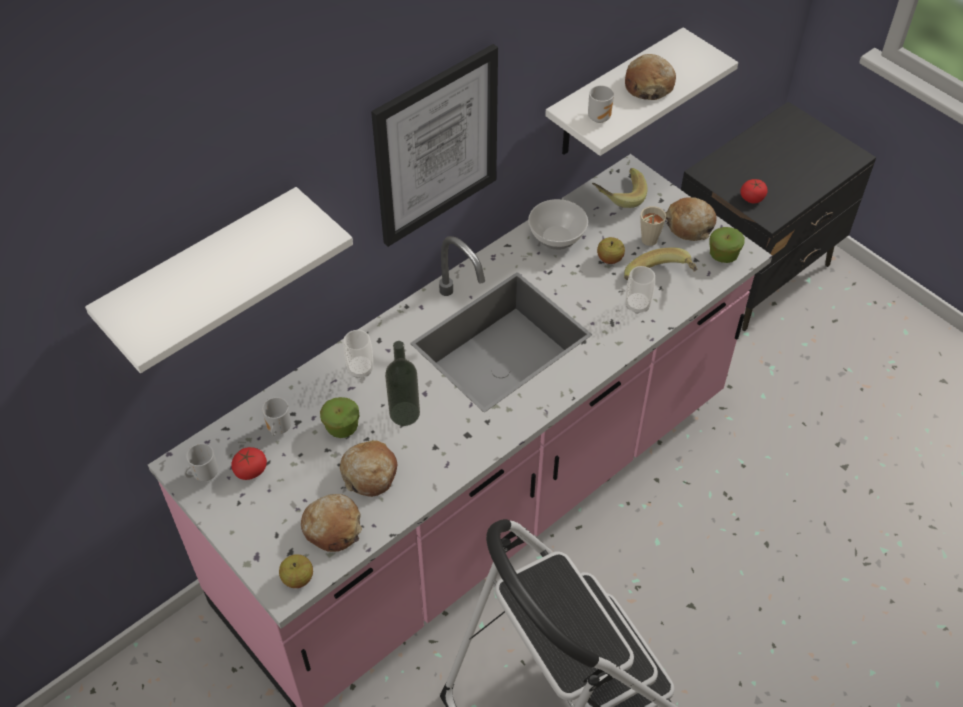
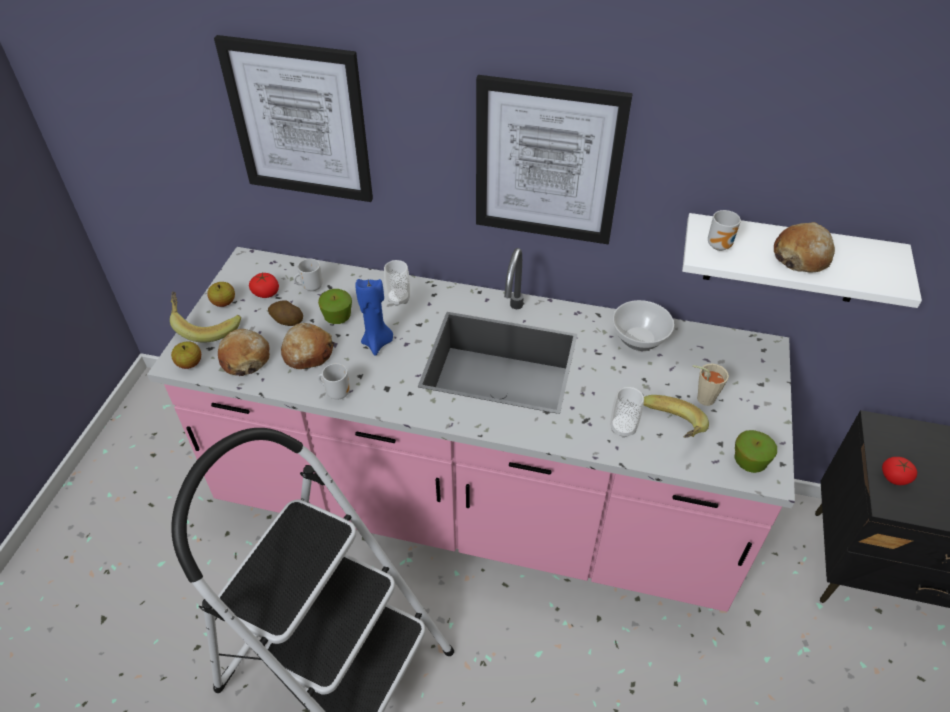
camera: 55 degrees right, 5 degrees down
(203, 275) = (299, 121): white shelf -> picture
(203, 474) = (246, 274): mug -> mug (337, 392)
(309, 470) = (287, 321): none -> potato
(404, 413) = (377, 343): bottle -> blue candle
(609, 259) = (654, 383): apple -> apple (224, 303)
(617, 196) = (730, 353): banana -> banana (206, 326)
(689, 225) = (756, 419): bread -> none

